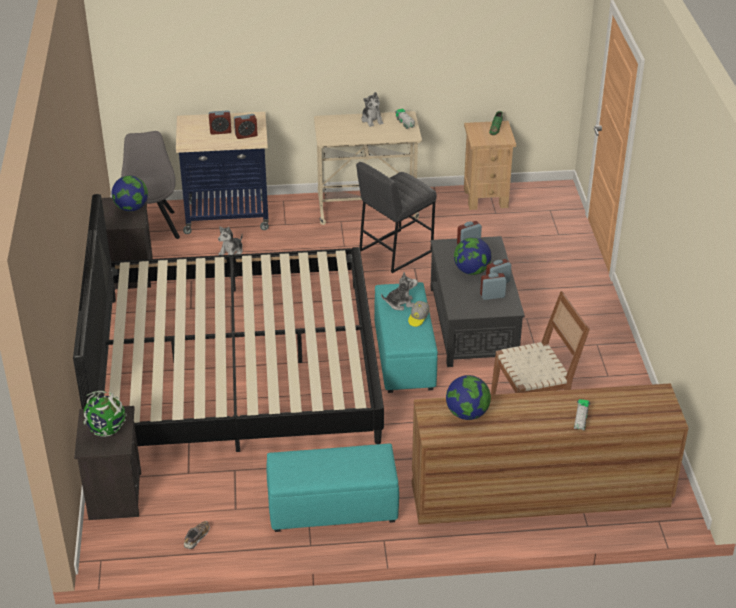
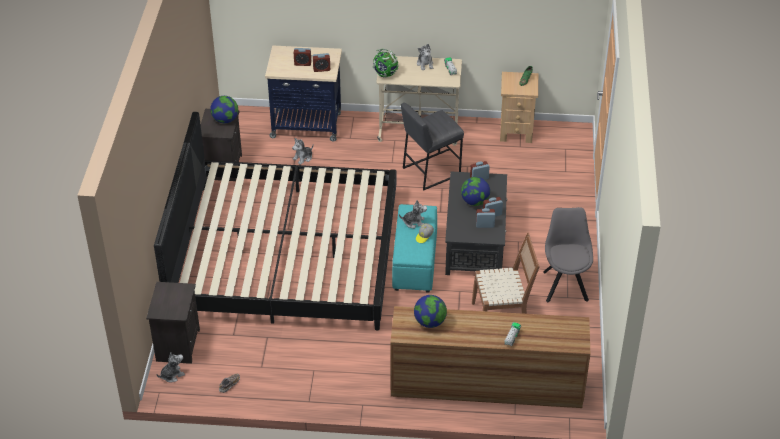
camera: 10 degrees right, 5 degrees up
(106, 430) = (172, 300): globe -> globe (385, 74)
(114, 535) = (172, 375): none -> plush toy
(154, 227) = (248, 129): grey chair -> grey chair (564, 285)
(331, 508) = (330, 375): turquoise ottoman -> none

